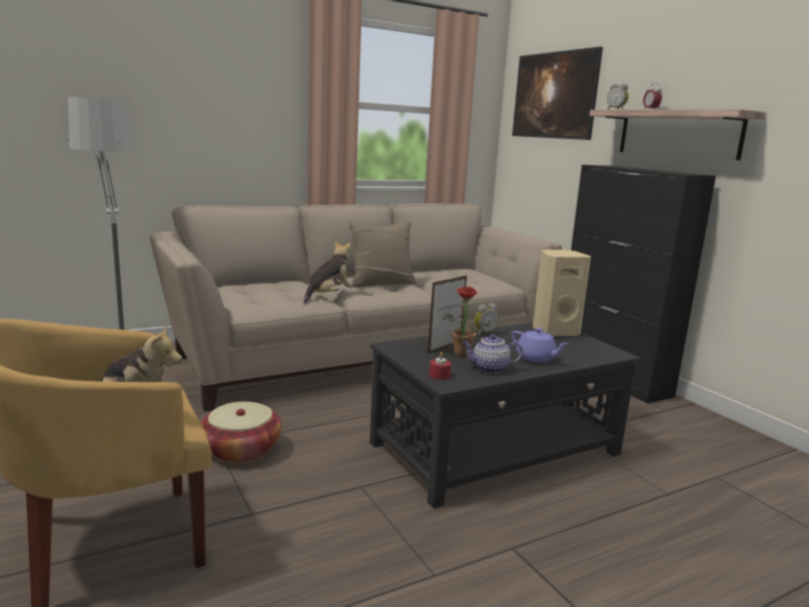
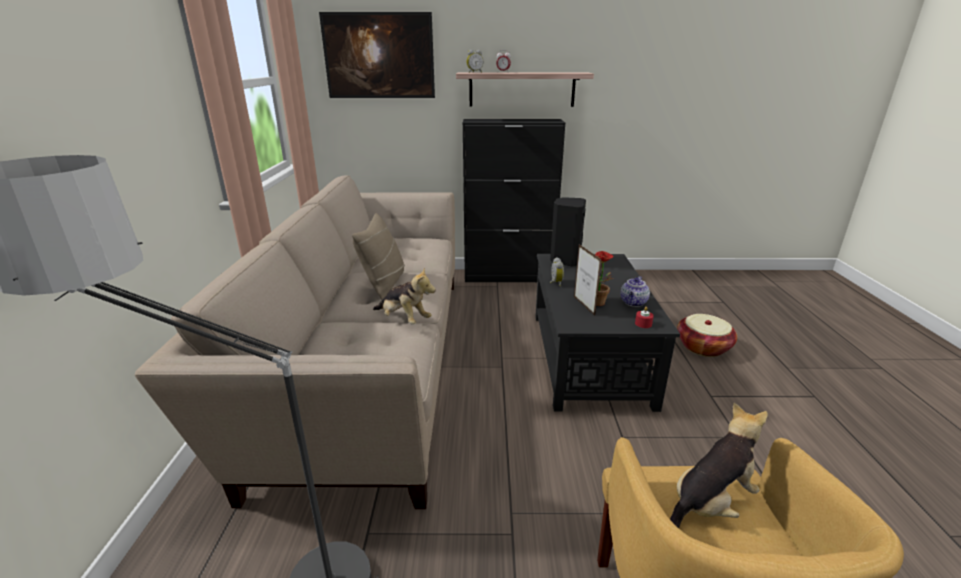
camera: 60 degrees left, 10 degrees up
(241, 450) = (531, 496): basket -> basket (703, 347)
(329, 296) = (404, 319): plush toy -> plush toy turned 150 degrees clockwise
(536, 358) = (617, 282): purple teapot -> none
(554, 332) = (565, 260): beige speaker -> black speaker

